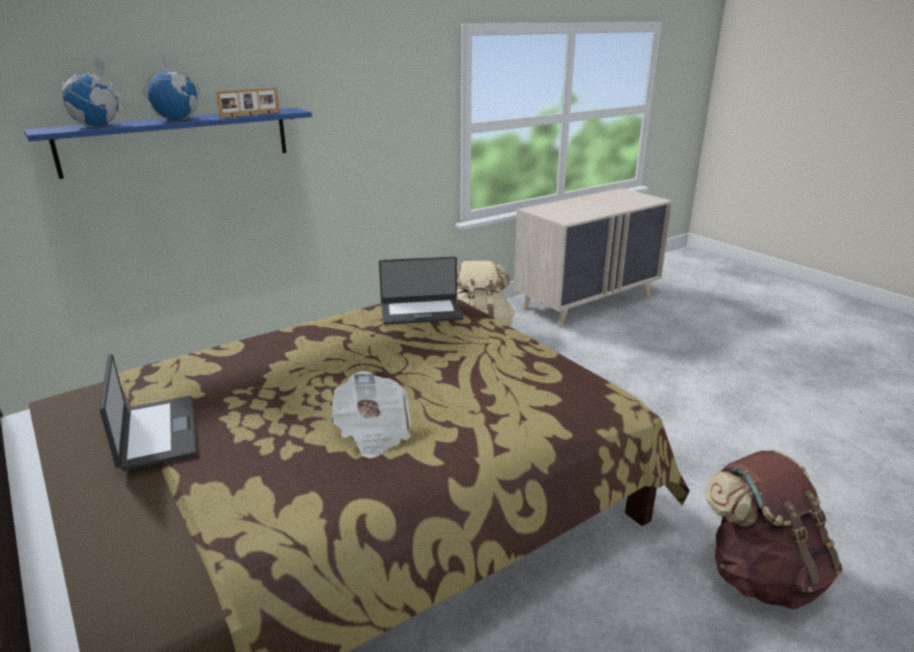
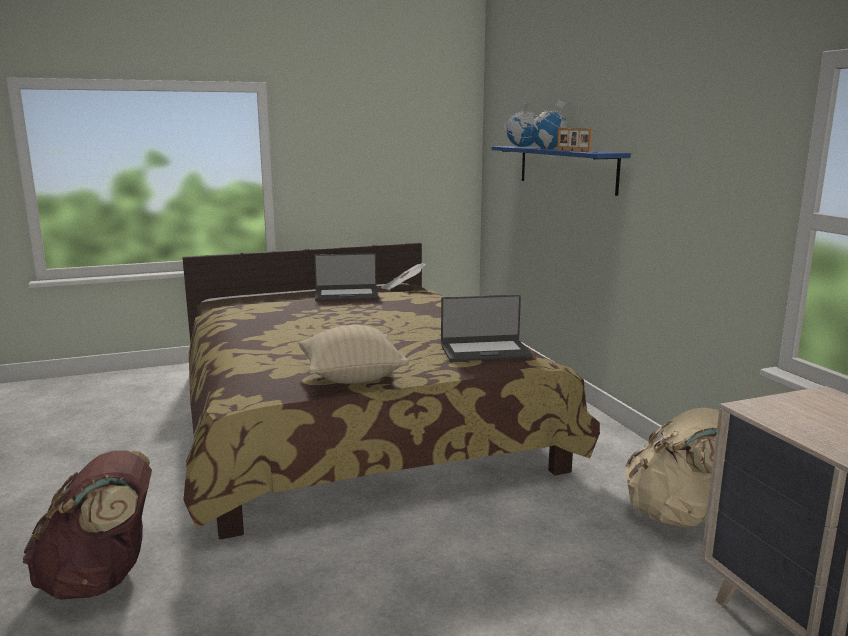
camera: 105 degrees right, 10 degrees down
(373, 432) = (295, 329): newspaper -> newspaper (402, 288)
(421, 312) = (485, 351): laptop -> laptop turned 105 degrees counterclockwise
(530, 358) = (352, 377): none -> beige pillow

